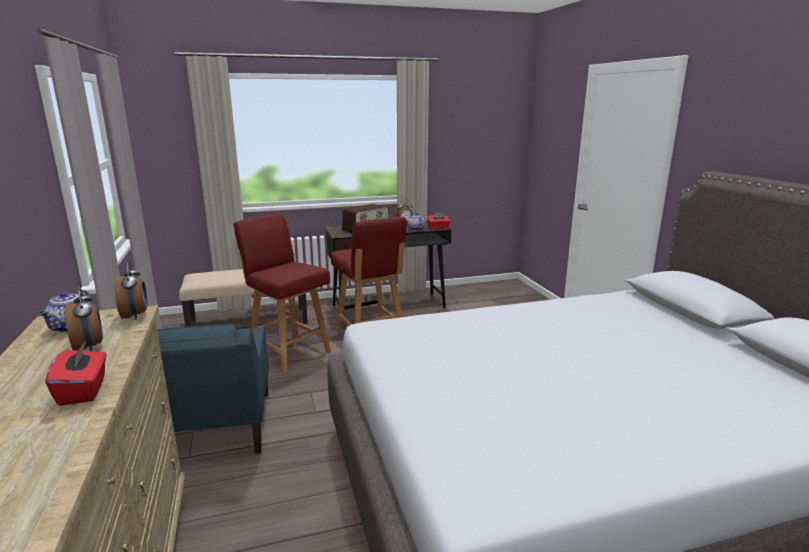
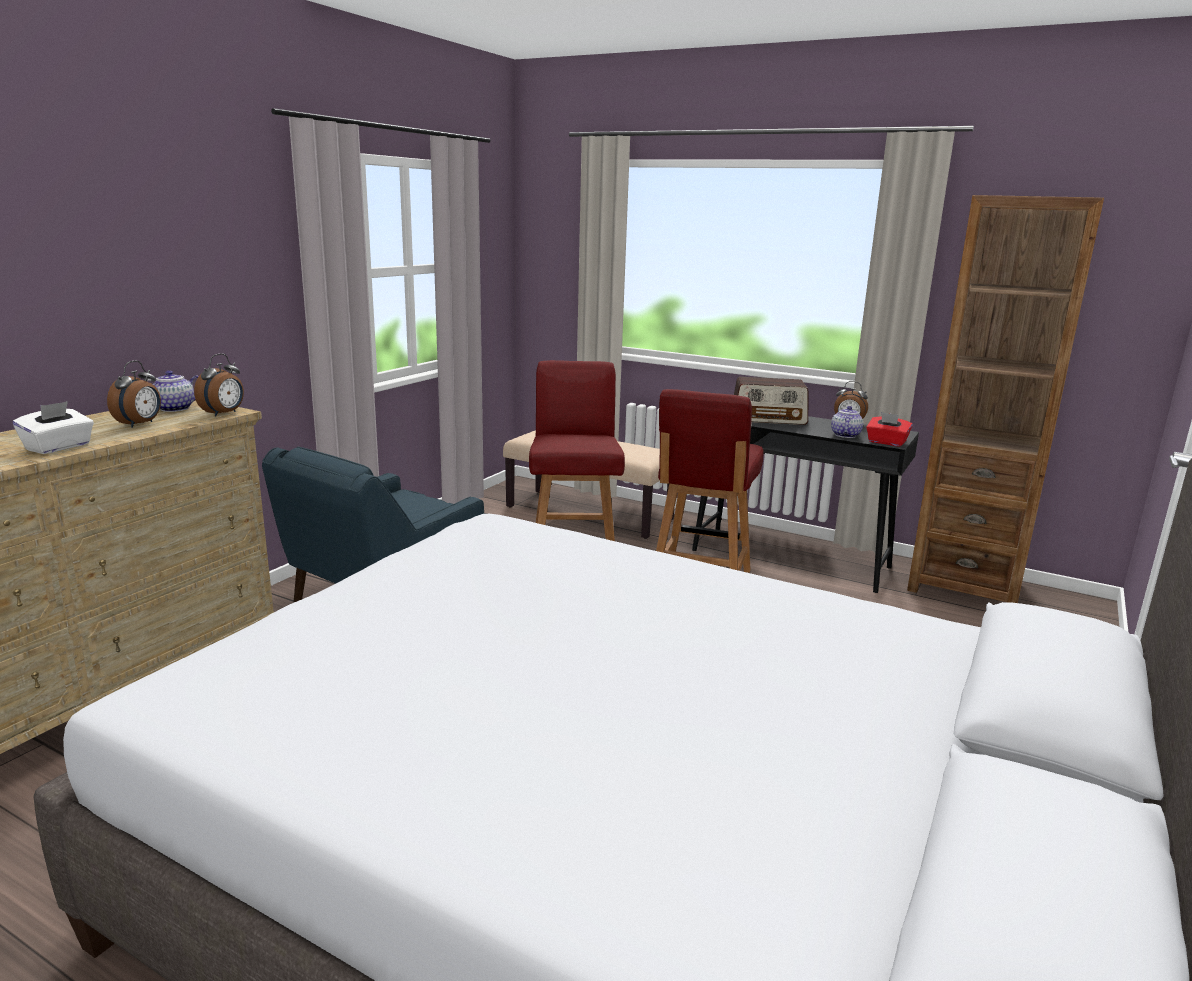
camera: 45 degrees right, 0 degrees up
(83, 391) = (59, 447): red tissue box -> white tissue box
(469, 292) = (964, 586): none -> brown bookcase

